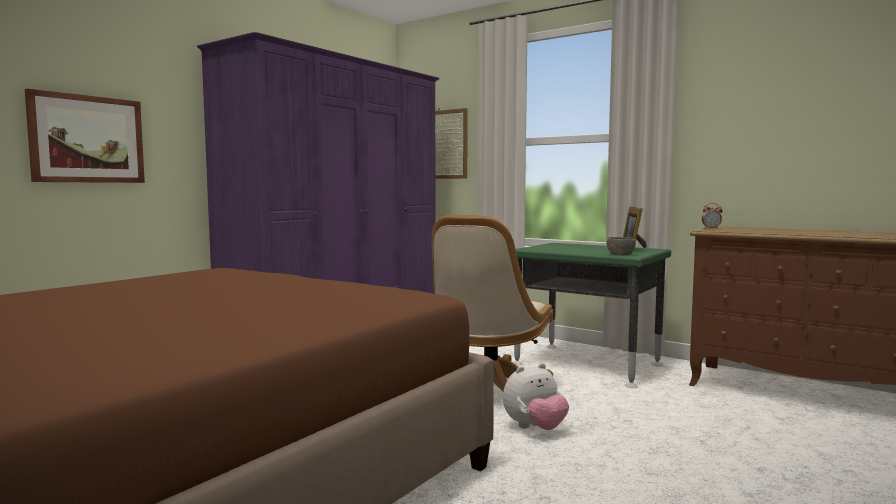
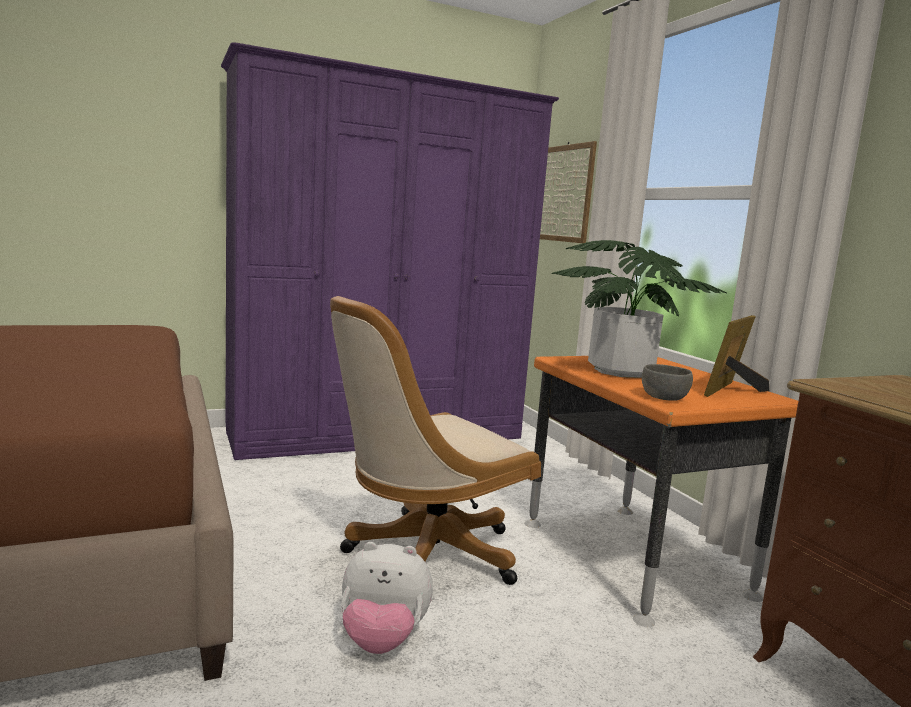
camera: 30 degrees right, 5 degrees up
(87, 139) = (87, 171): picture -> none
(569, 249) = (621, 371): none -> potted plant
(587, 364) = (634, 557): green desk -> orange desk
(711, 229) = (853, 382): alarm clock -> none

